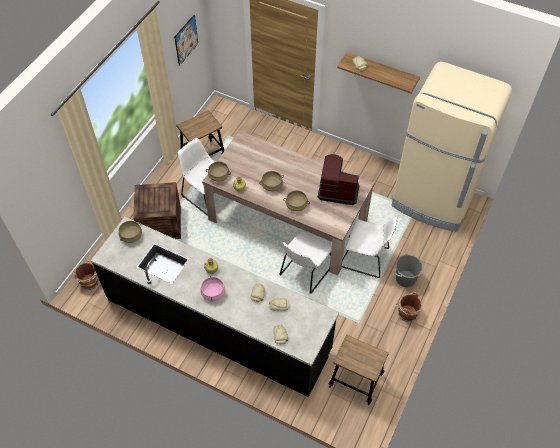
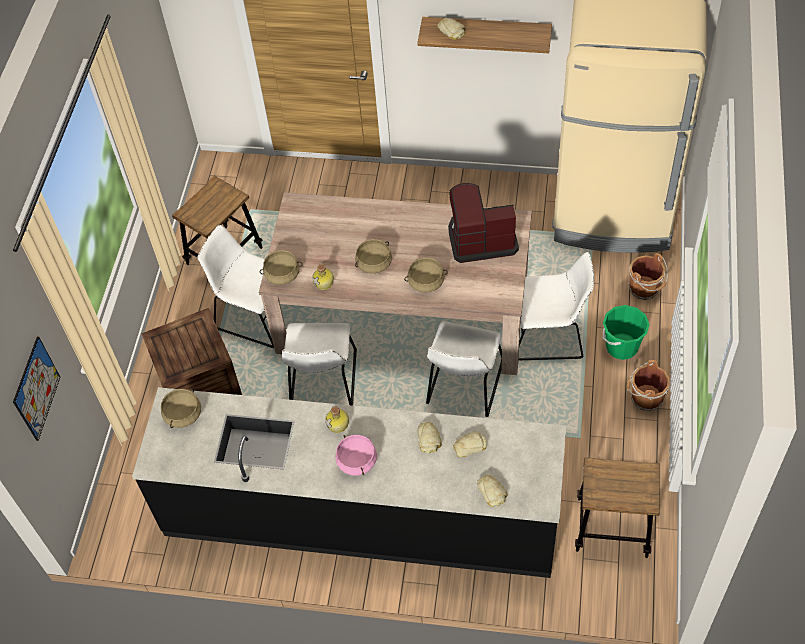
camera: 15 degrees left, 0 degrees up
(90, 282) = (121, 518): brown bucket -> brown bucket (645, 289)
(186, 40) = (149, 70): picture -> picture (36, 389)
(227, 244) = (323, 382): none -> white chair
(405, 279) = (621, 346): grey bucket -> green bucket

